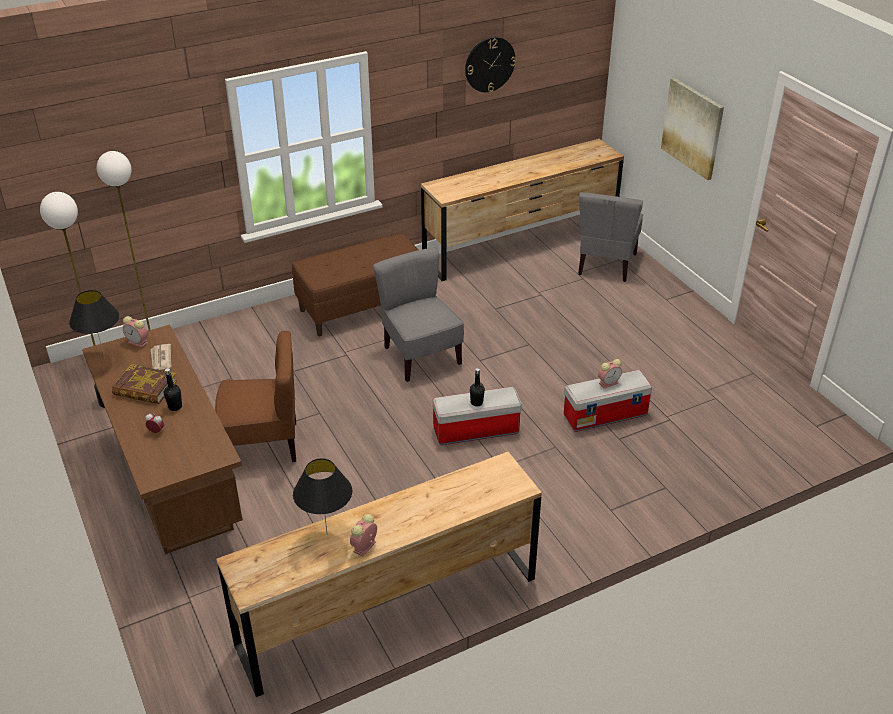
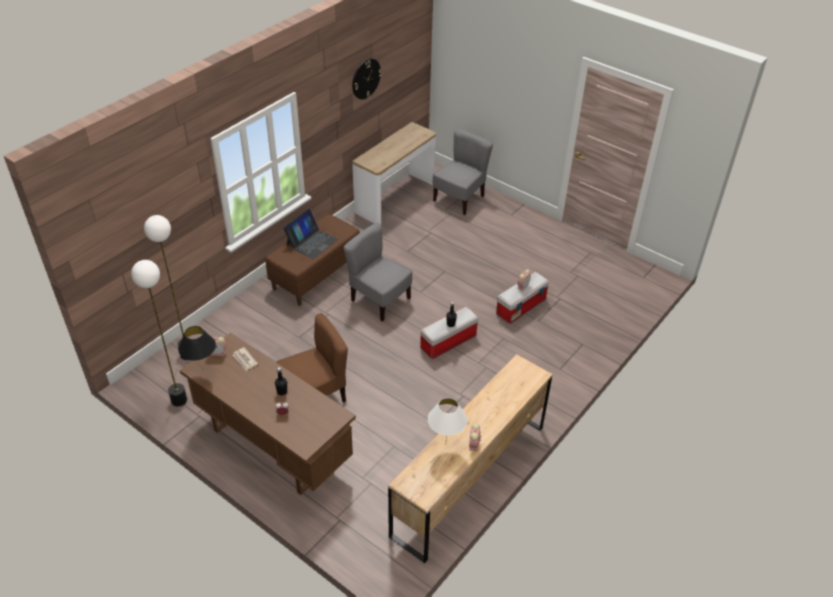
camera: 25 degrees left, 5 degrees up
(145, 389) = (250, 385): book -> none
(327, 534) = (446, 445): black table lamp -> white table lamp
(358, 259) = (311, 242): none -> laptop
(520, 245) = (395, 198): brown dresser -> console table
(606, 264) = (459, 199): grey chair -> grey chair turned 135 degrees counterclockwise
(692, 128) = (512, 97): picture -> none

